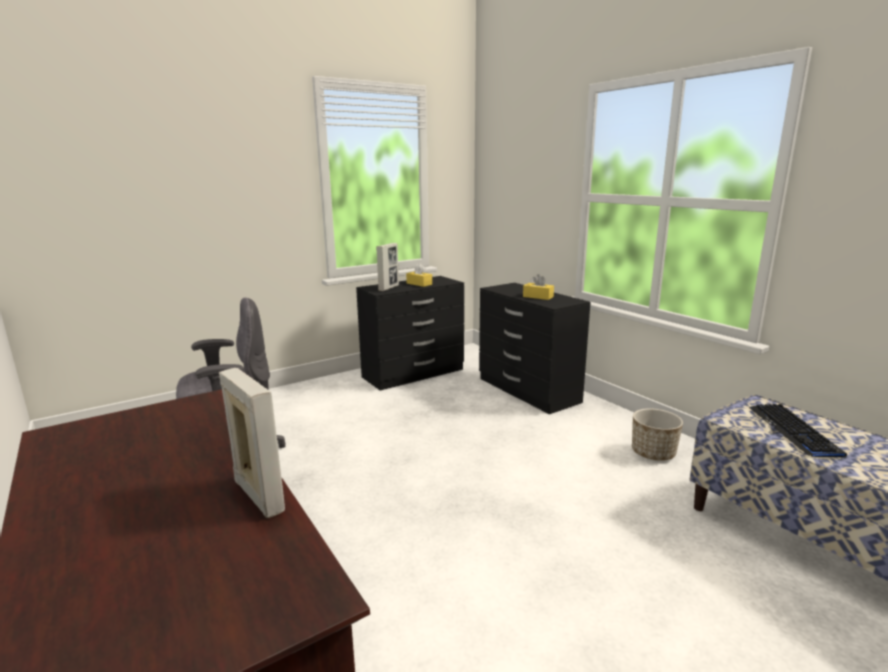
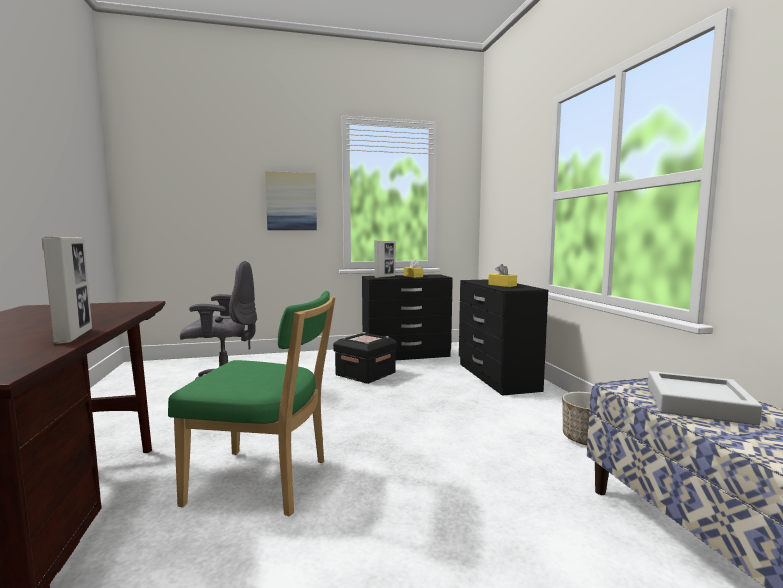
camera: 20 degrees right, 10 degrees down
(255, 196) = (291, 201): none -> picture
(390, 408) = (365, 374): none -> black storage box
(401, 577) = (265, 482): none -> green chair
(793, 431) = (697, 404): keyboard -> grey tray

